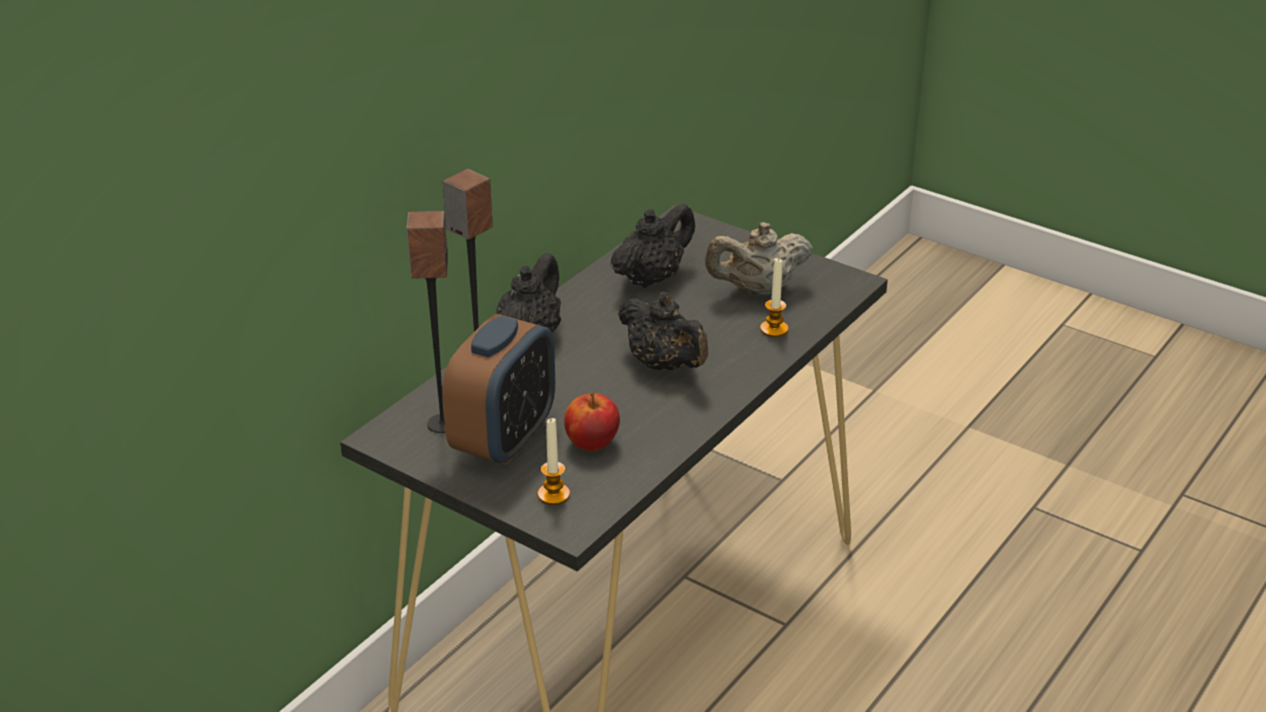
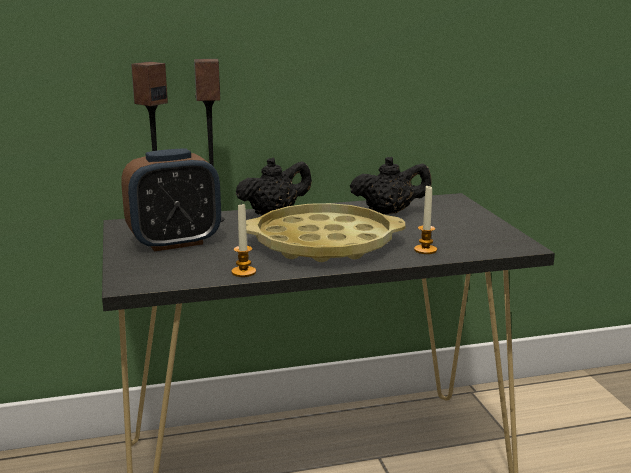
camera: 40 degrees right, 15 degrees down
(553, 495) = (149, 269): candle -> candle (243, 272)
(591, 443) = (215, 258): apple -> none
(664, 365) = (324, 243): black teapot -> yellow tray
(758, 290) = (447, 233): beige teapot -> none

